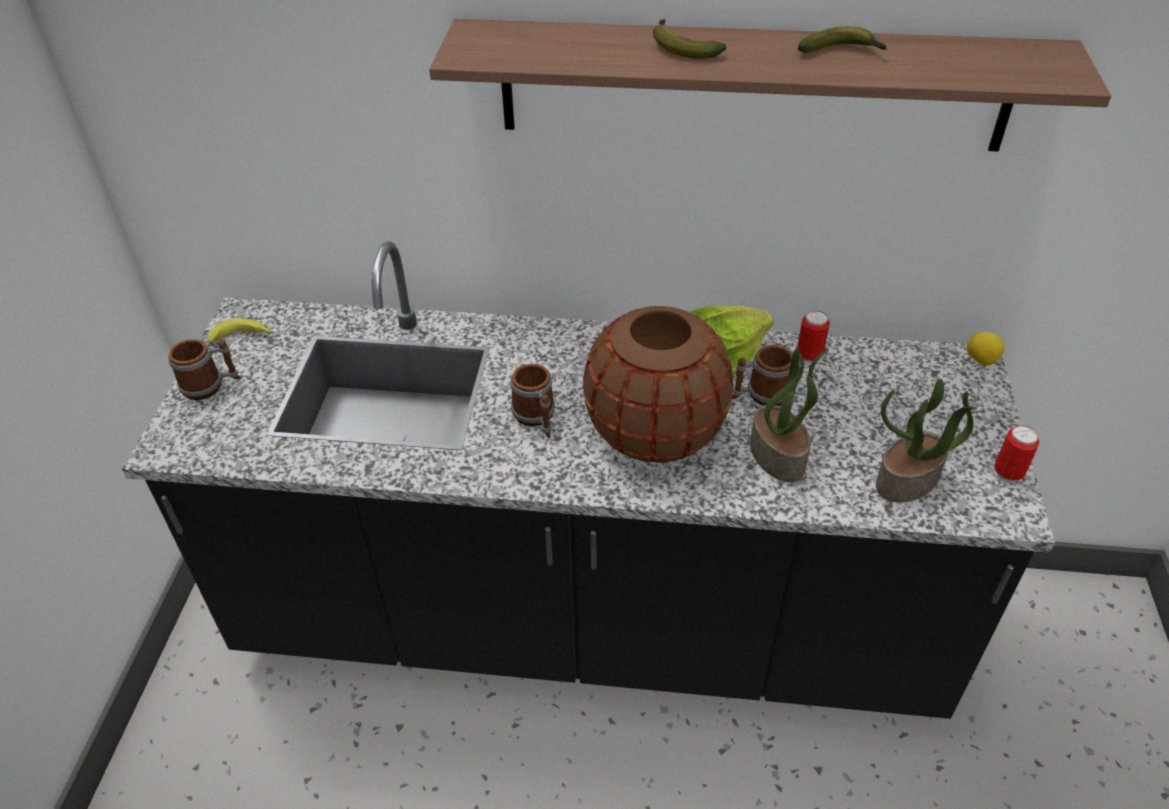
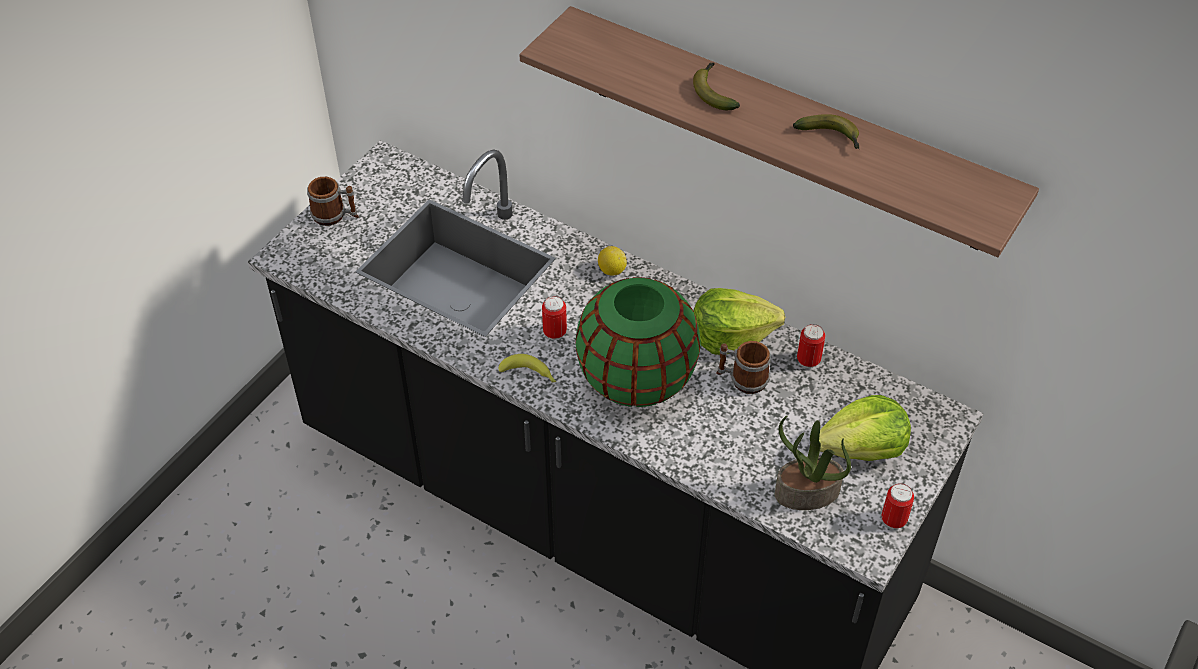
camera: 25 degrees right, 5 degrees up
(243, 337) = (377, 182): banana -> banana (530, 375)
(537, 419) = (554, 333): mug -> can
(655, 433) = (636, 378): brown vase -> green vase
(779, 456) = (719, 434): potted plant -> none
(924, 417) = (862, 449): none -> lettuce
(980, 361) = (953, 420): lemon -> lemon (611, 270)

